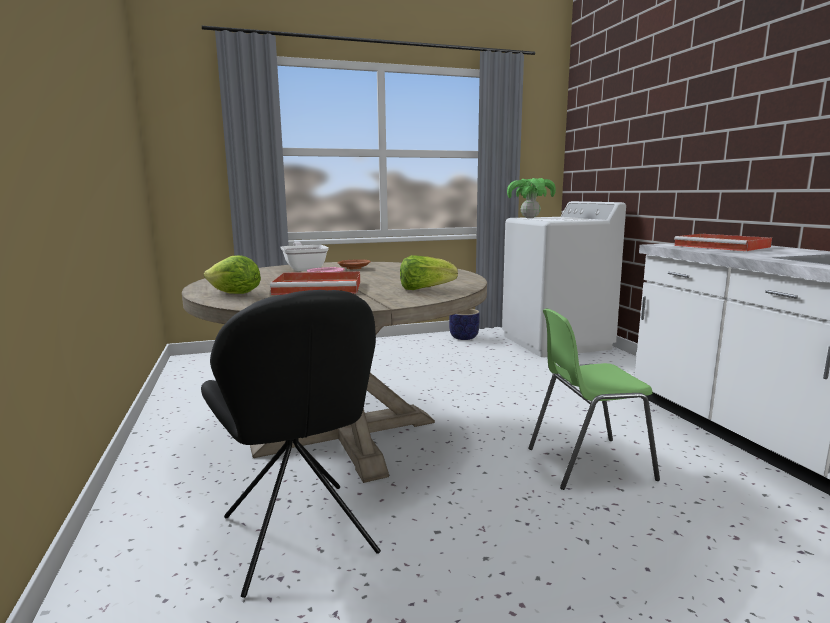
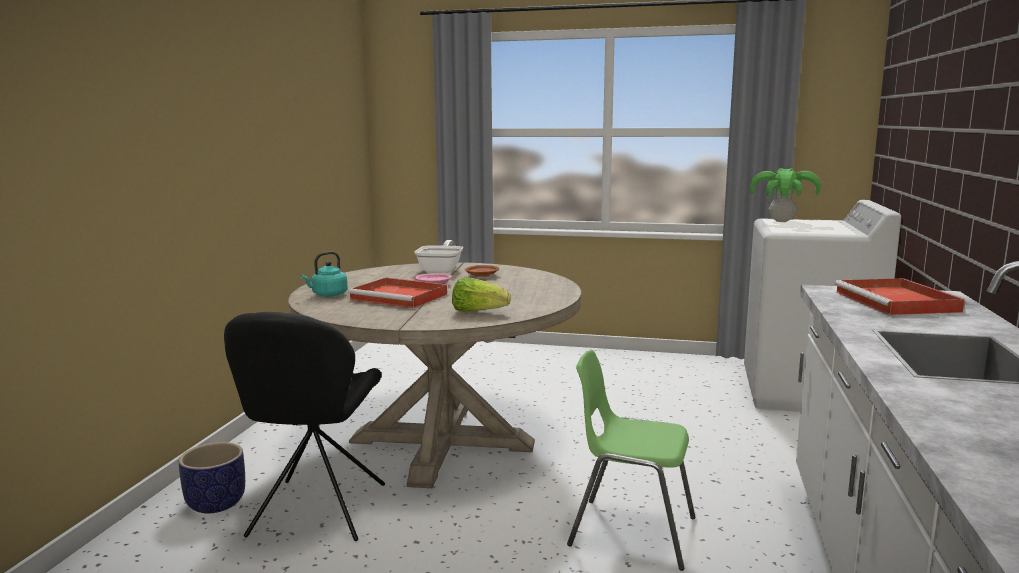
camera: 30 degrees right, 0 degrees up
(235, 294) = (328, 295): lettuce -> turquoise kettle
(464, 337) = (692, 365): planter -> planter (217, 503)

